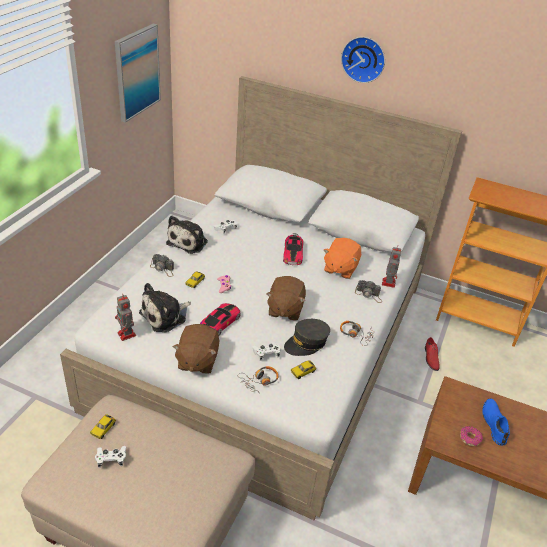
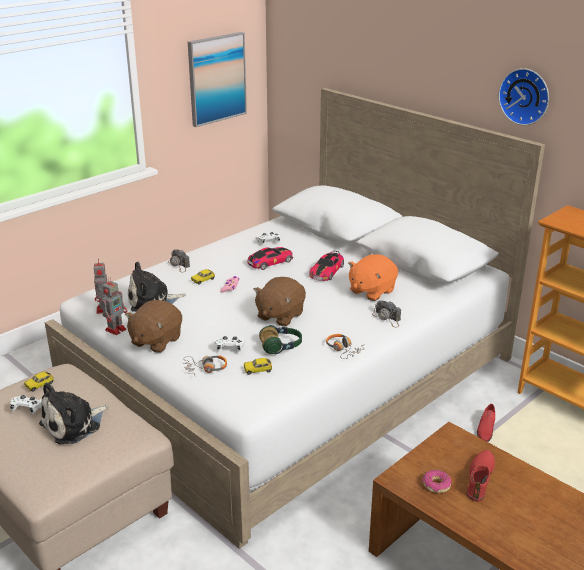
camera: 25 degrees right, 10 degrees down
(189, 242) = (222, 247): plush toy -> plush toy (74, 425)
(220, 323) = (202, 315): toy car -> toy car (270, 262)
(306, 343) = (281, 347): grey cap -> headphones
(364, 59) = (440, 62): wall clock -> wall clock (525, 96)
(388, 282) = (420, 311): toy robot -> toy robot (116, 329)
(494, 423) = (480, 479): blue shoe -> red shoe

